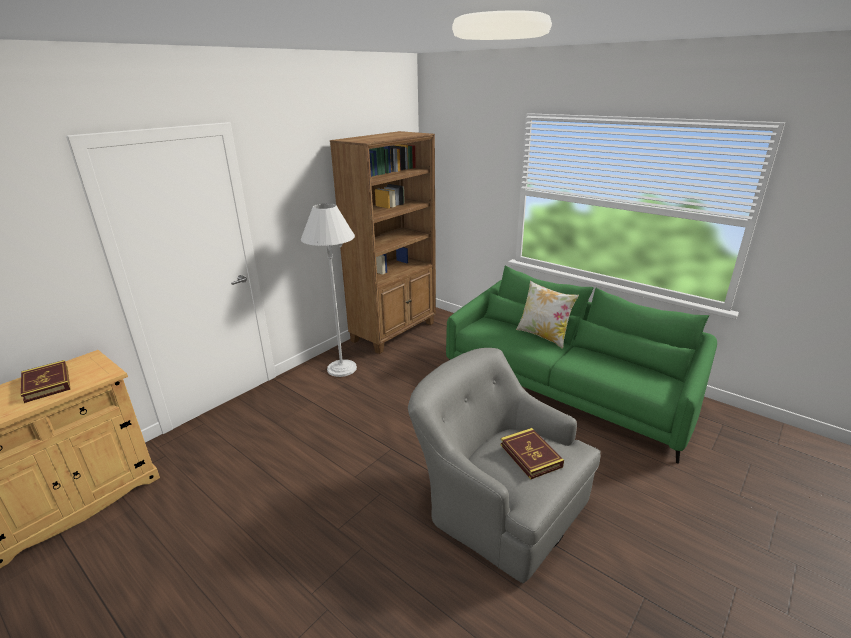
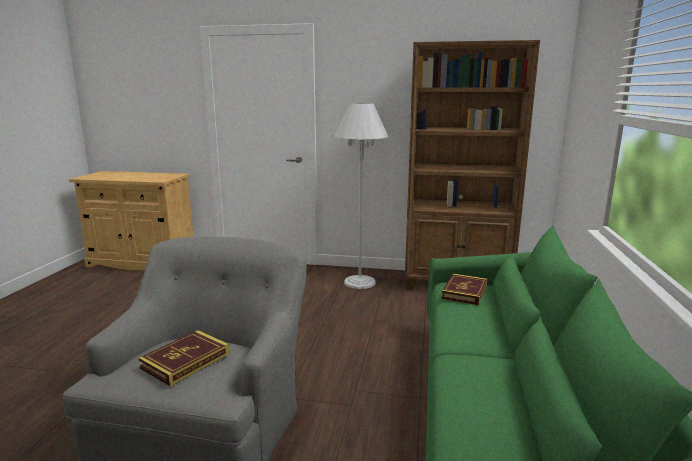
camera: 60 degrees right, 10 degrees down
(47, 384) = (143, 176): book -> book (464, 292)
(543, 336) = (503, 328): pillow -> none

